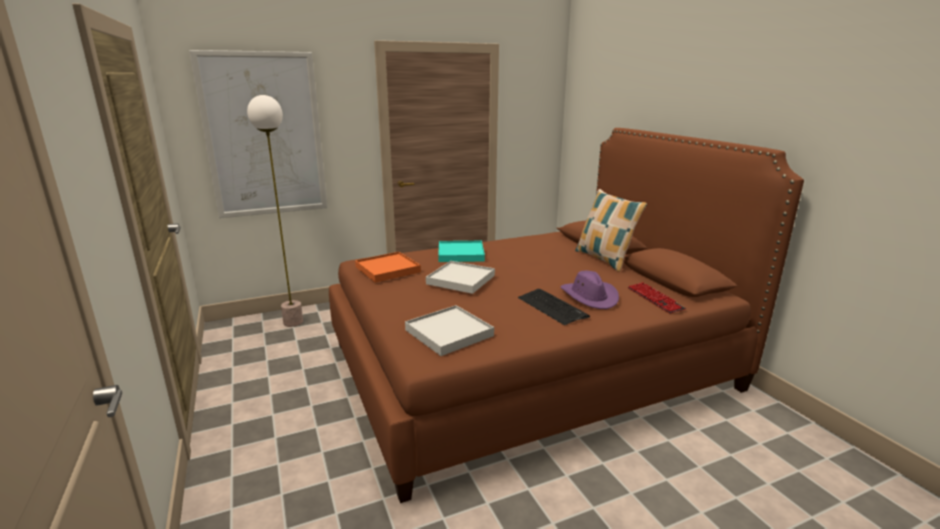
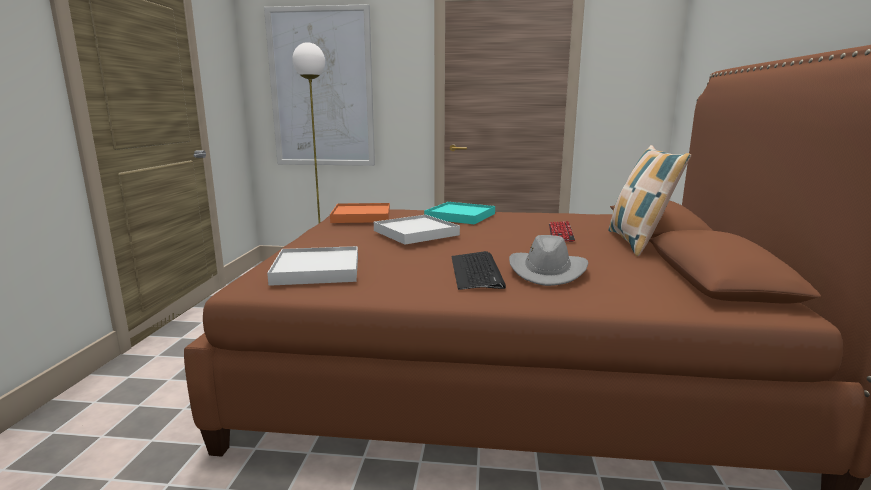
camera: 30 degrees right, 5 degrees down
(590, 296) = (547, 271): purple hat -> grey hat
(655, 299) = (645, 290): keyboard -> keyboard (560, 233)

